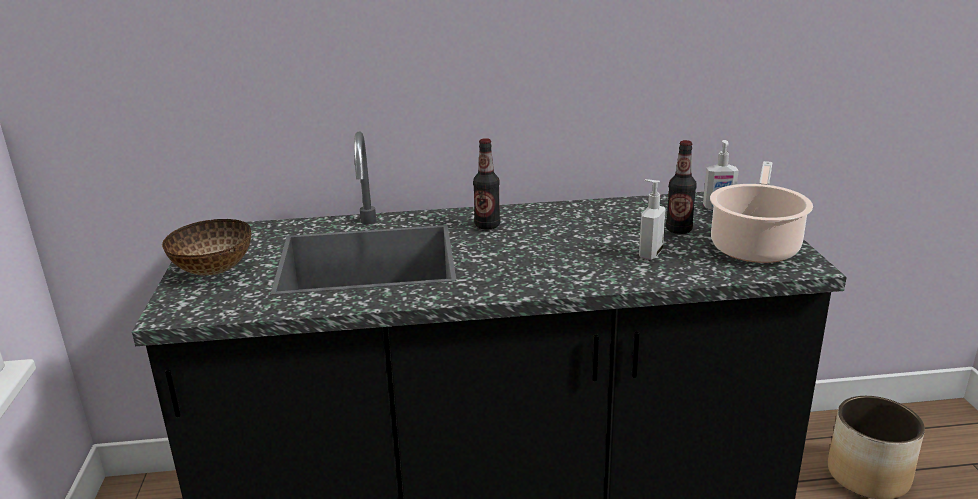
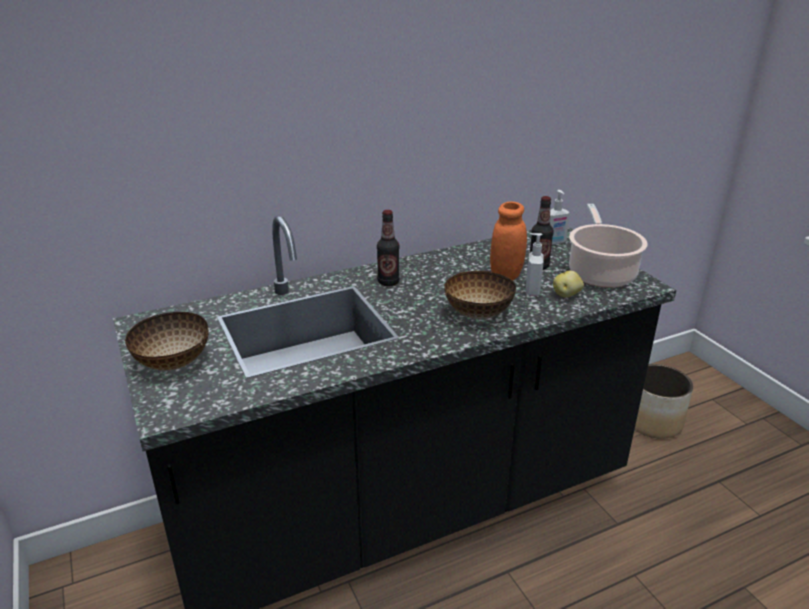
camera: 20 degrees left, 5 degrees up
(566, 269) = (478, 313): none -> bowl
(630, 235) = (506, 275): none -> orange jar
(691, 263) = (567, 295): none -> potato

